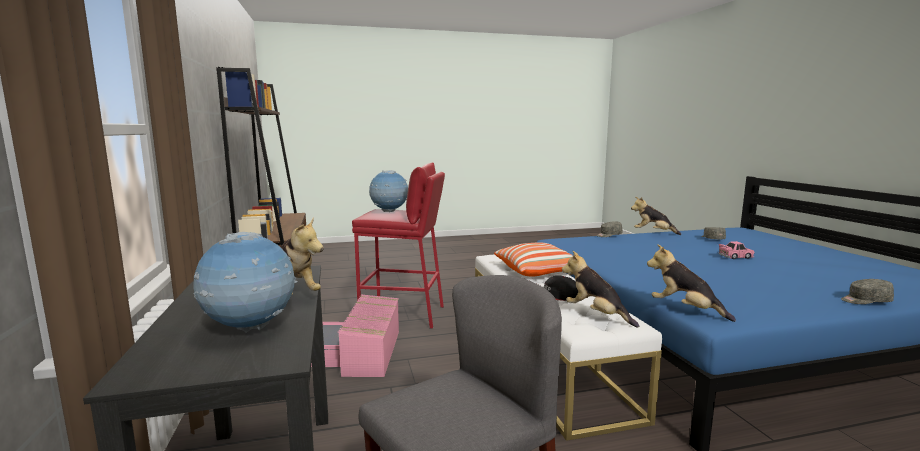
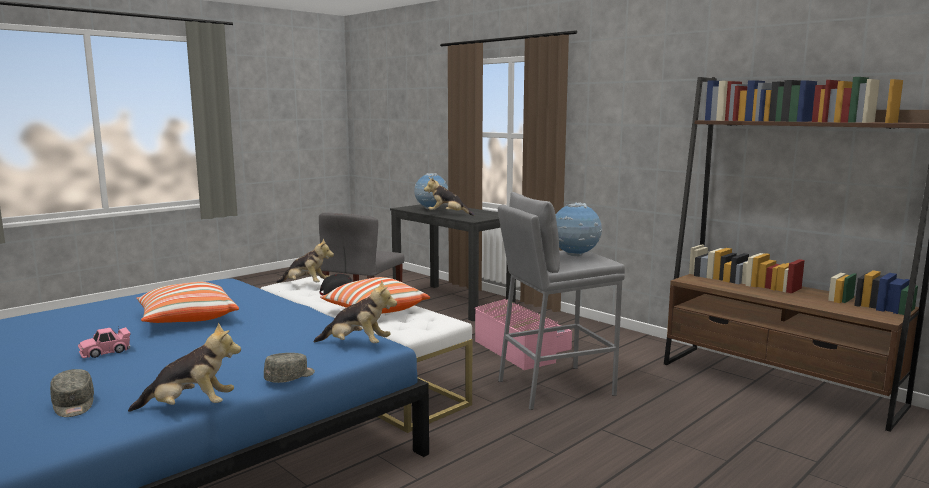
camera: 150 degrees right, 0 degrees up
(403, 315) = (554, 387): red stool -> grey stool
(685, 310) = (238, 284): plush toy -> plush toy (357, 345)
(703, 273) = (187, 319): none -> pillow
(865, 301) = (59, 311): grey cap -> none

